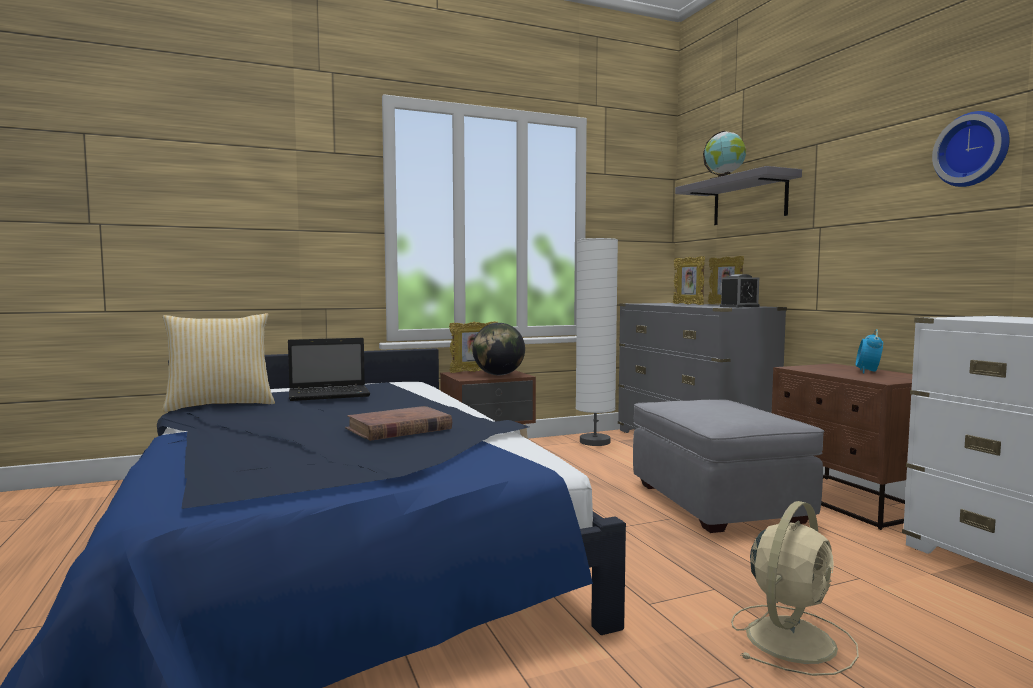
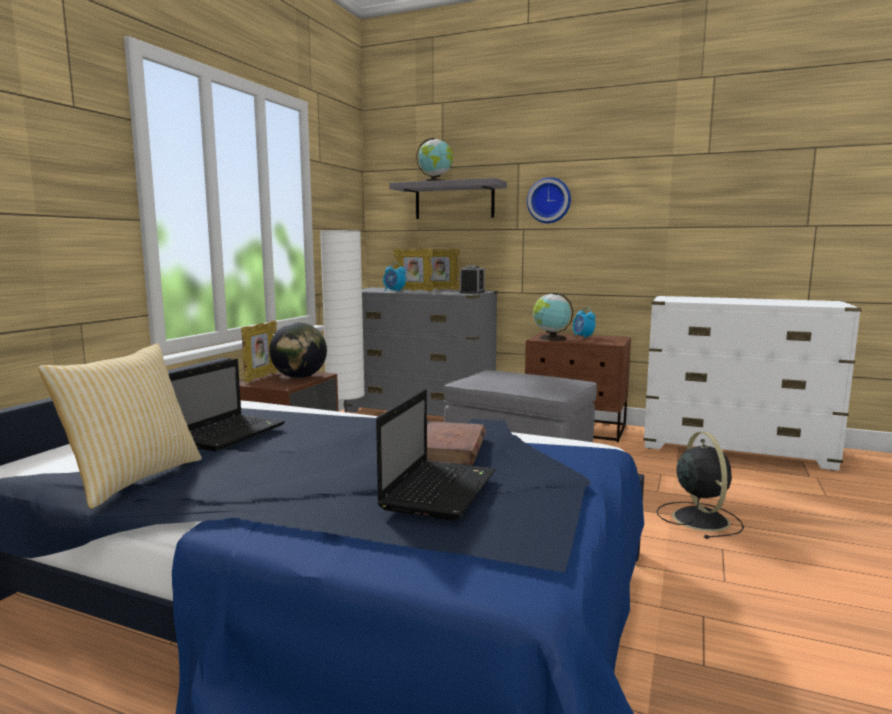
camera: 45 degrees left, 5 degrees up
(295, 446) = (439, 489): none -> laptop
(665, 304) = (394, 291): none -> alarm clock
(792, 638) = (699, 518): beige fan -> black fan
(813, 369) = (551, 338): none -> globe
(973, 150) = (641, 187): wall clock -> wall clock (549, 200)

